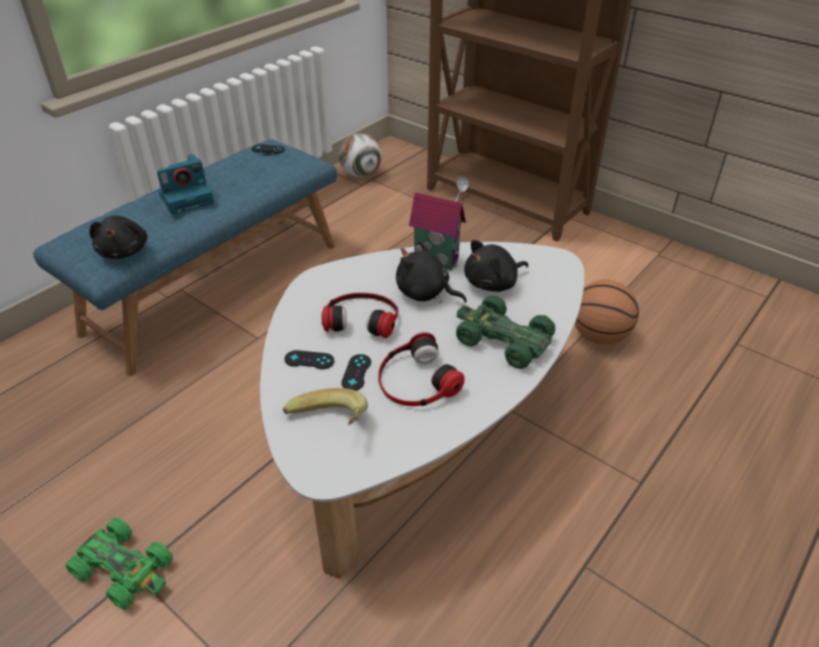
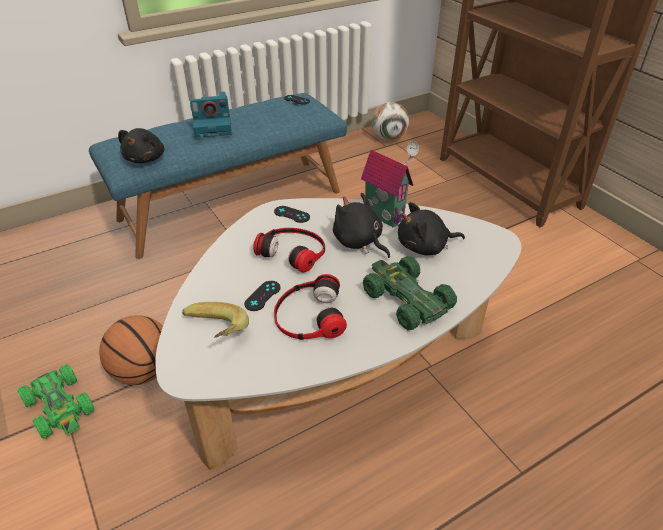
camera: 20 degrees right, 0 degrees up
(309, 360) = (230, 275): black game controller -> black game controller (291, 214)
(599, 336) = (542, 322): basketball -> basketball (144, 371)

